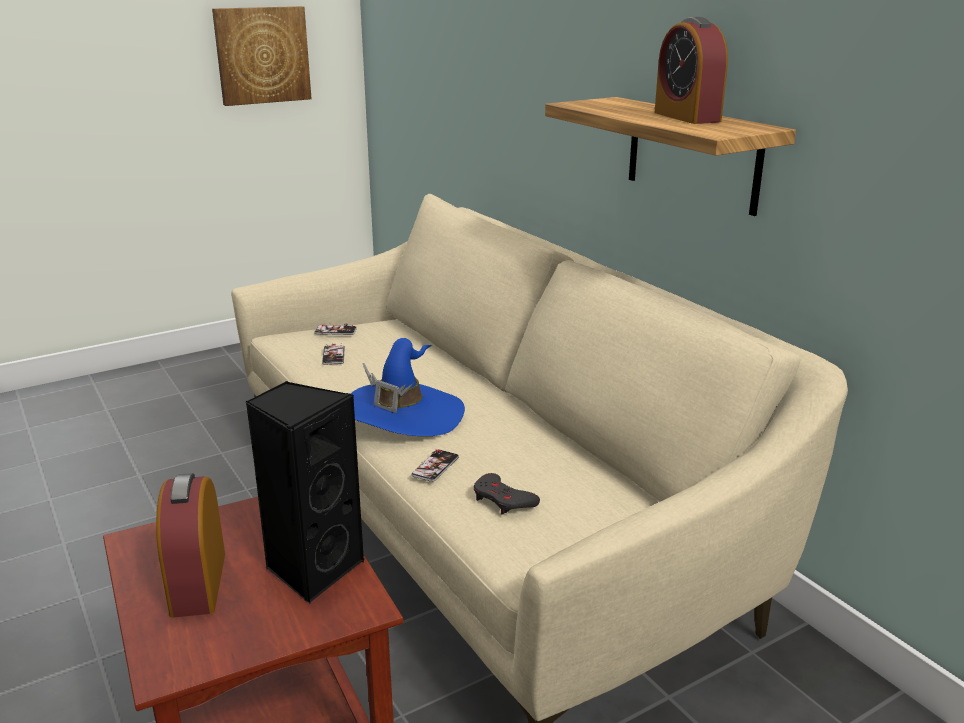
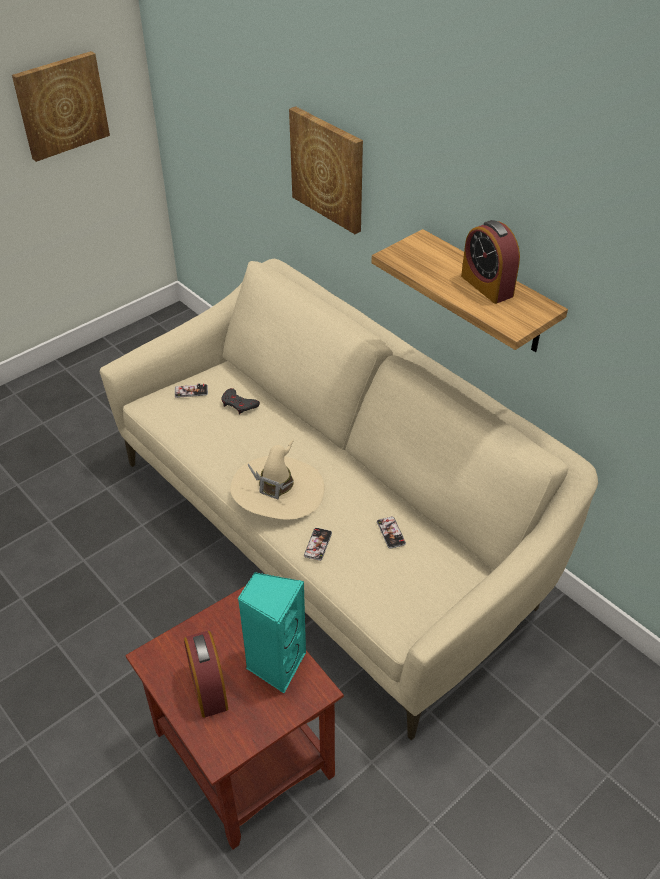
camera: 10 degrees left, 20 degrees up
(312, 568) = (275, 664): black speaker -> turquoise speaker
(333, 355) = (202, 426): phone -> phone (391, 533)
(402, 414) = (277, 491): blue hat -> beige hat
(503, 500) = (372, 571): grey game controller -> grey game controller (239, 404)
(519, 68) = (328, 169): none -> picture

